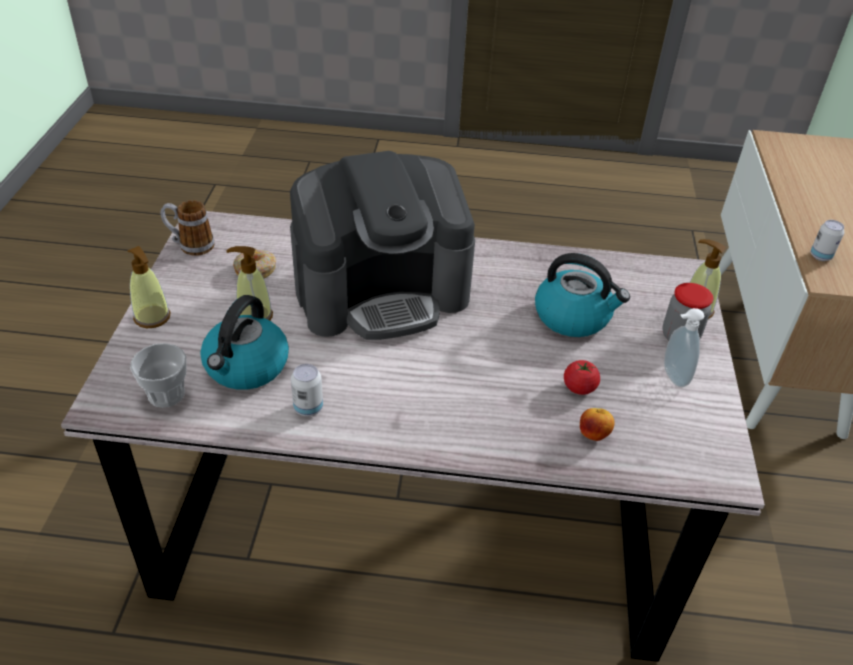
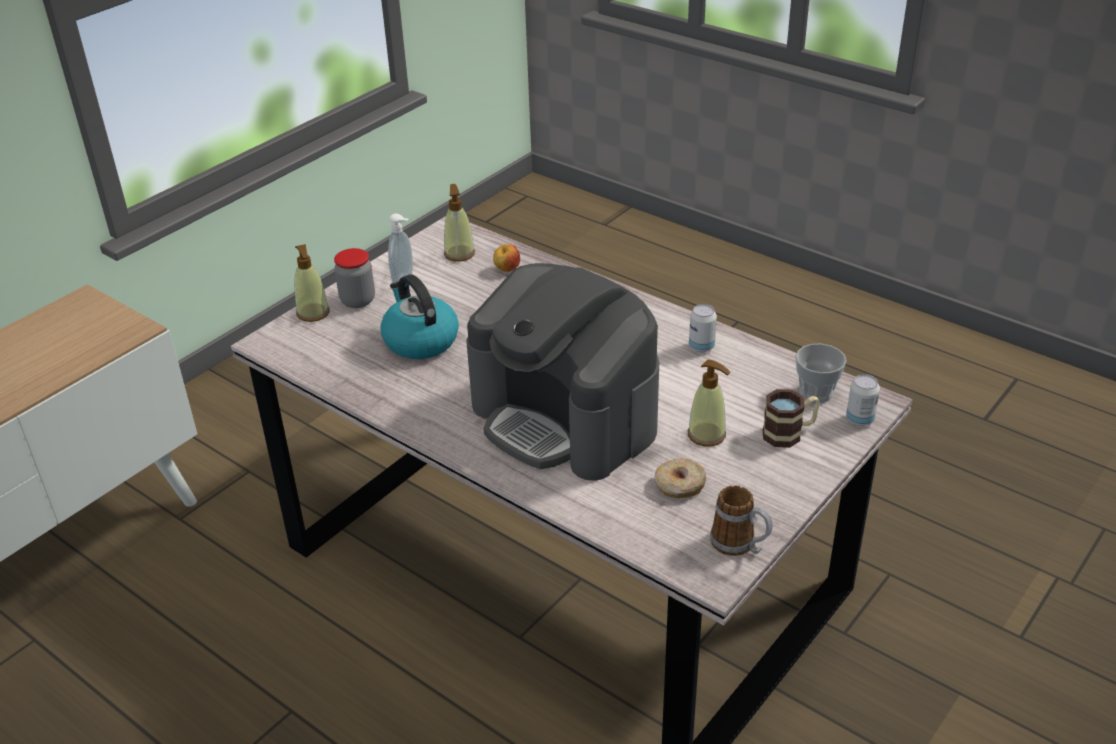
camera: 145 degrees left, 5 degrees down
(152, 317) = (810, 467): soap dispenser -> soap dispenser (459, 253)
(180, 342) = (789, 433): none -> mug
(246, 367) = (737, 392): kettle -> none
(382, 291) = (566, 418): coffee machine -> coffee machine turned 150 degrees counterclockwise
(579, 387) = (481, 296): tomato -> none
(820, 256) = (96, 349): can -> can (859, 419)

